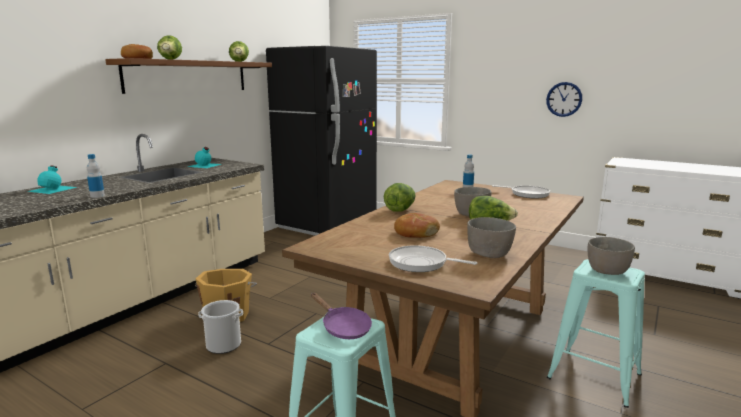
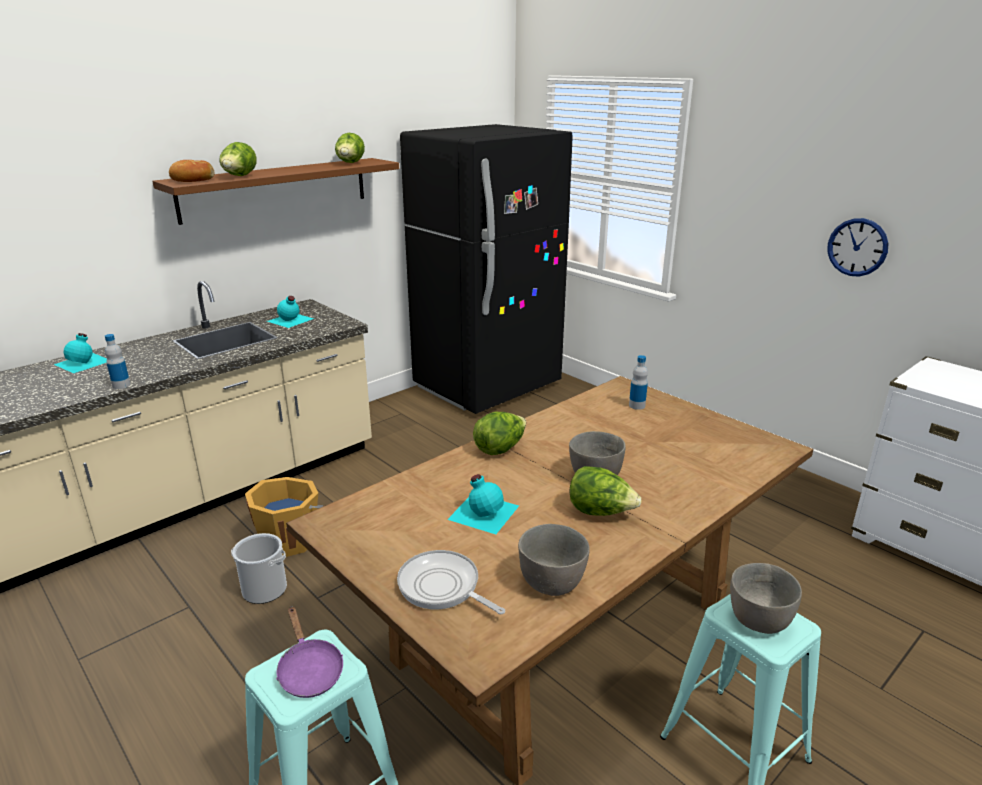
camera: 15 degrees right, 10 degrees up
(415, 233) = (483, 511): bread -> turquoise bottle
(527, 194) = (722, 431): frying pan -> none

